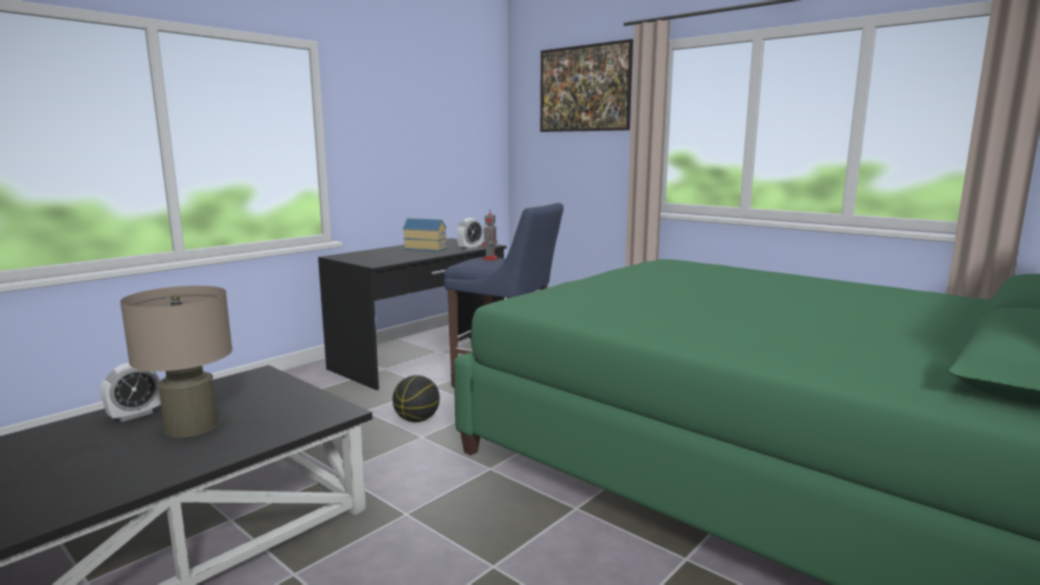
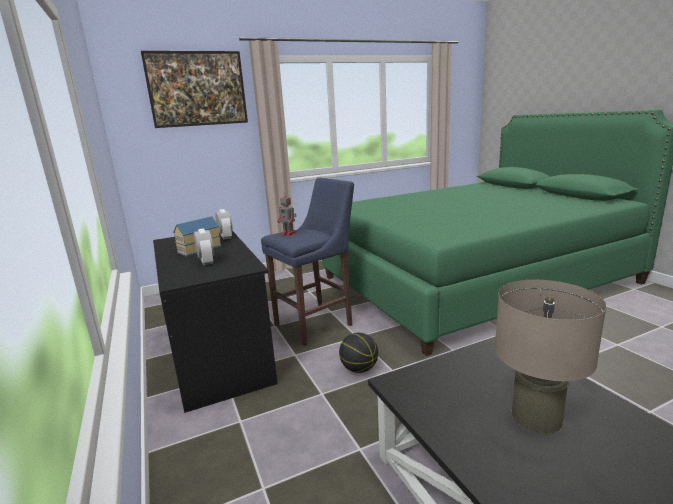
camera: 65 degrees left, 5 degrees up
(135, 415) = (503, 462): alarm clock -> alarm clock (206, 262)

